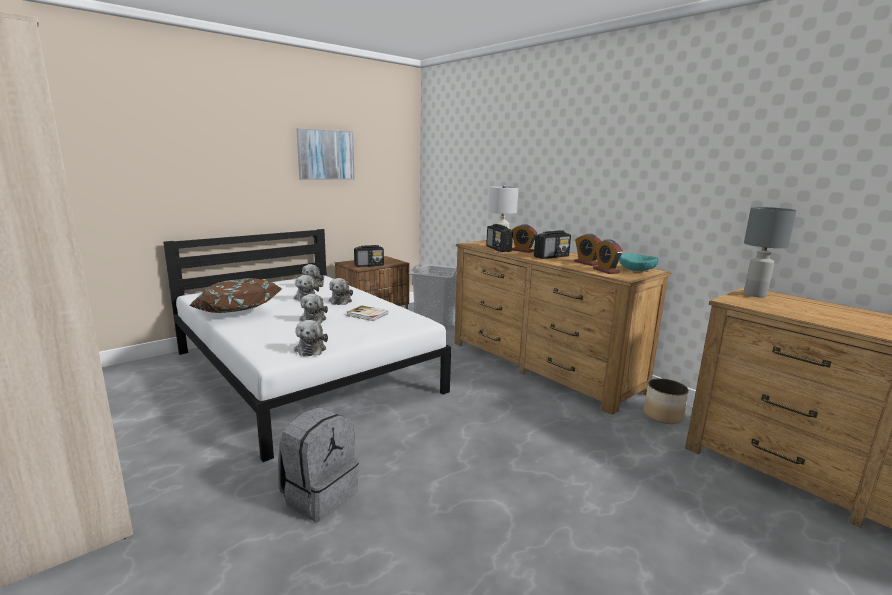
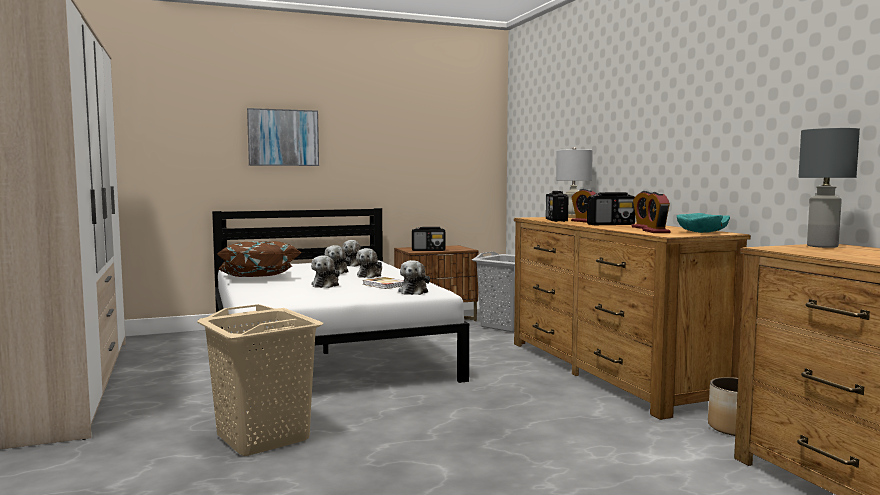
camera: 20 degrees right, 10 degrees down
(311, 349) = (298, 301): plush toy -> plush toy (414, 291)
(319, 495) = (263, 437): grey backpack -> beige laundry basket
(325, 155) = (389, 127): picture -> picture (283, 137)

